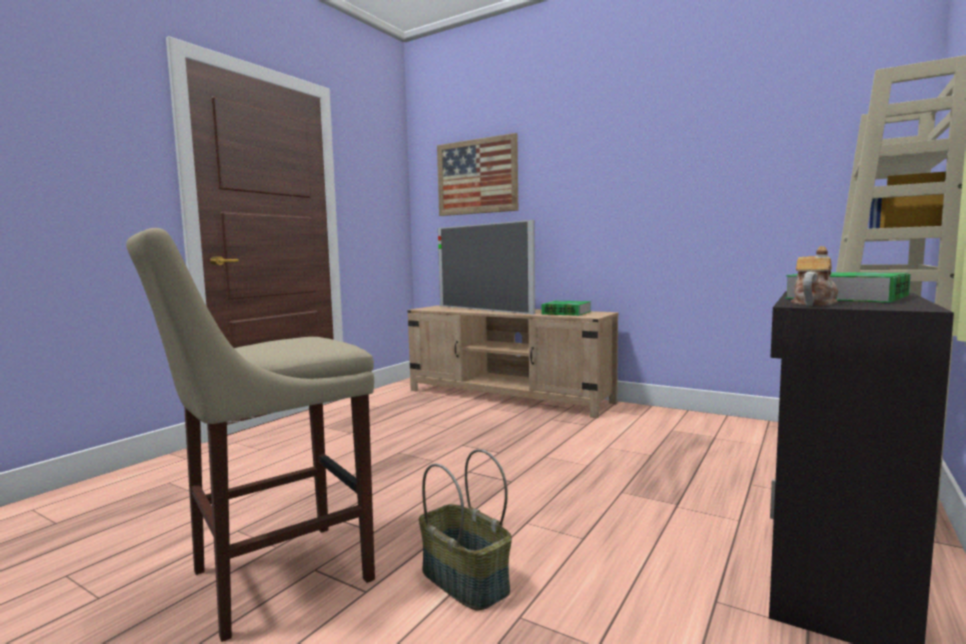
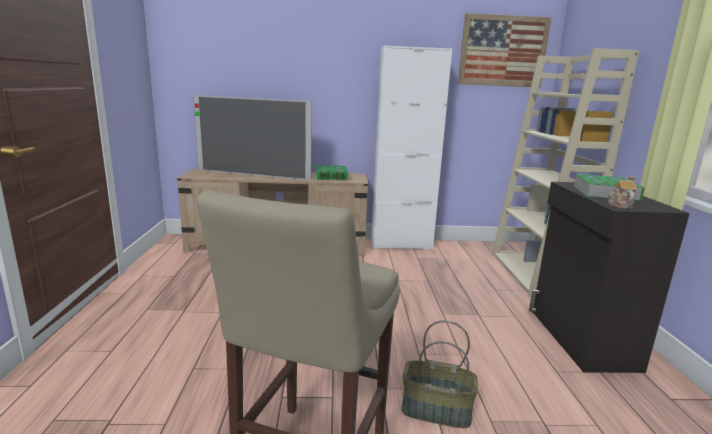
camera: 35 degrees left, 10 degrees up
(477, 176) = (232, 48): picture -> picture (503, 51)
(667, 413) = (401, 244): none -> white cabinet

